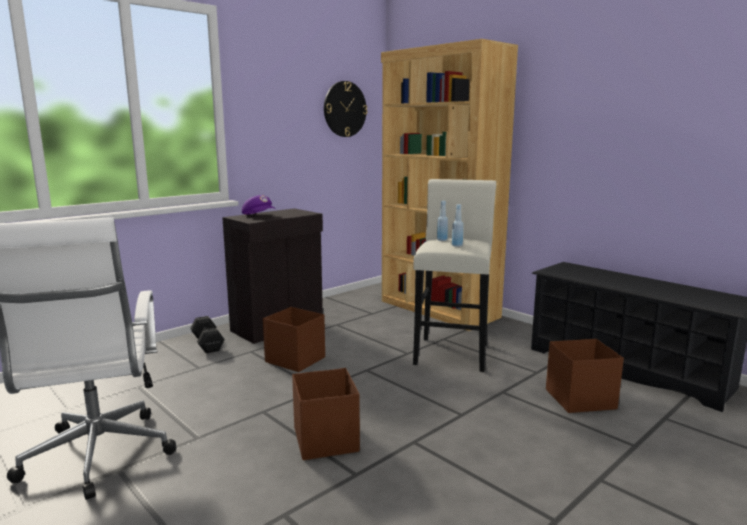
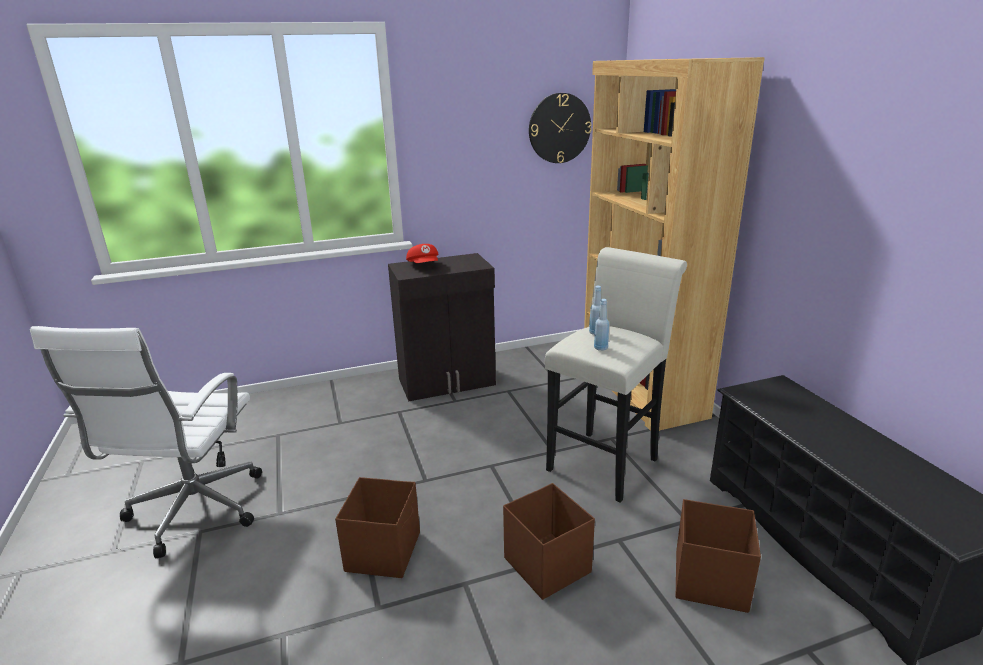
camera: 25 degrees right, 10 degrees up
(208, 343) = (368, 392): black dumbbell -> none
(259, 216) = (424, 266): purple cap -> red cap
(295, 359) = (431, 432): brown storage box -> brown storage box (547, 564)

